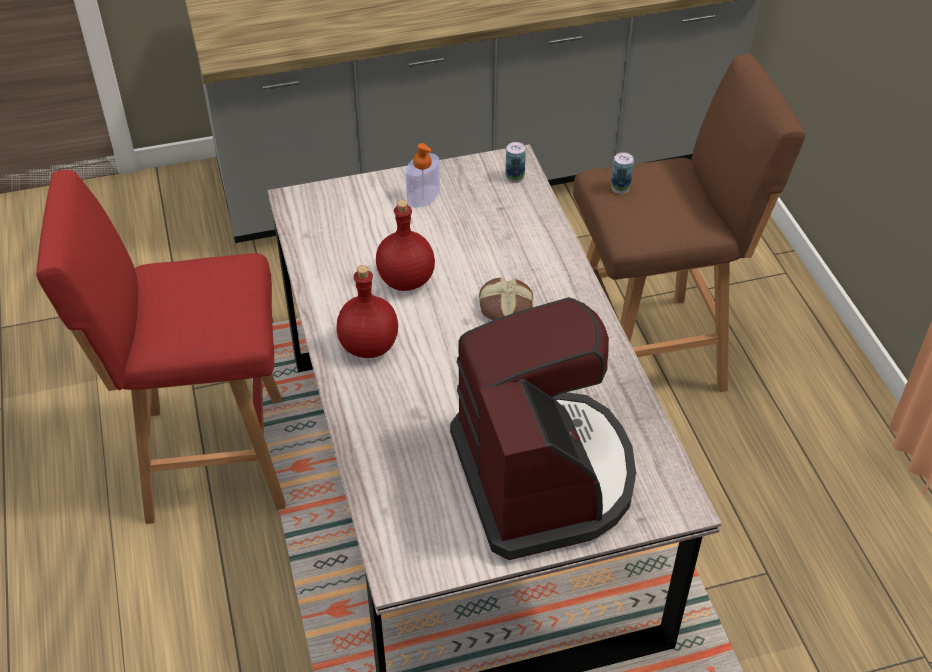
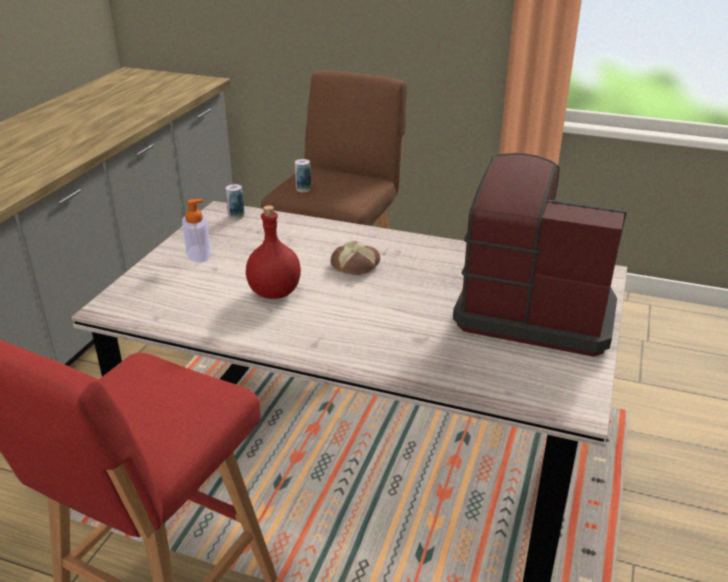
camera: 55 degrees left, 15 degrees down
(369, 345) = (322, 333): red bottle -> none

